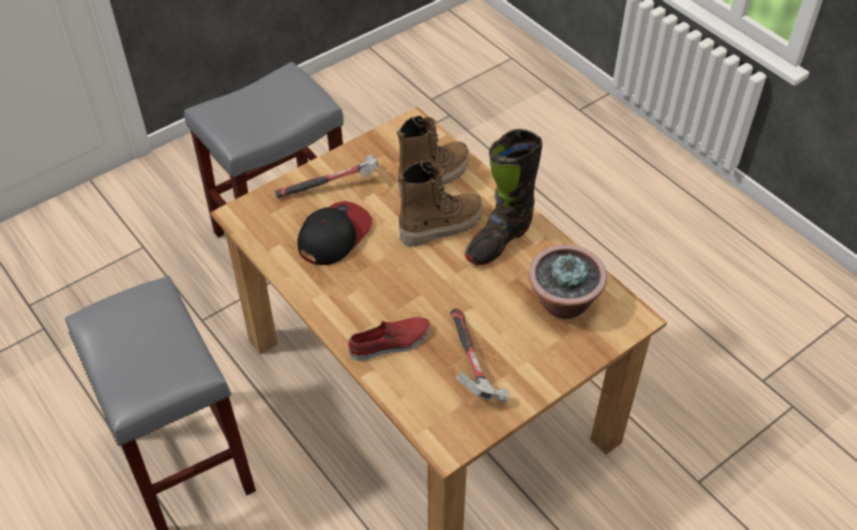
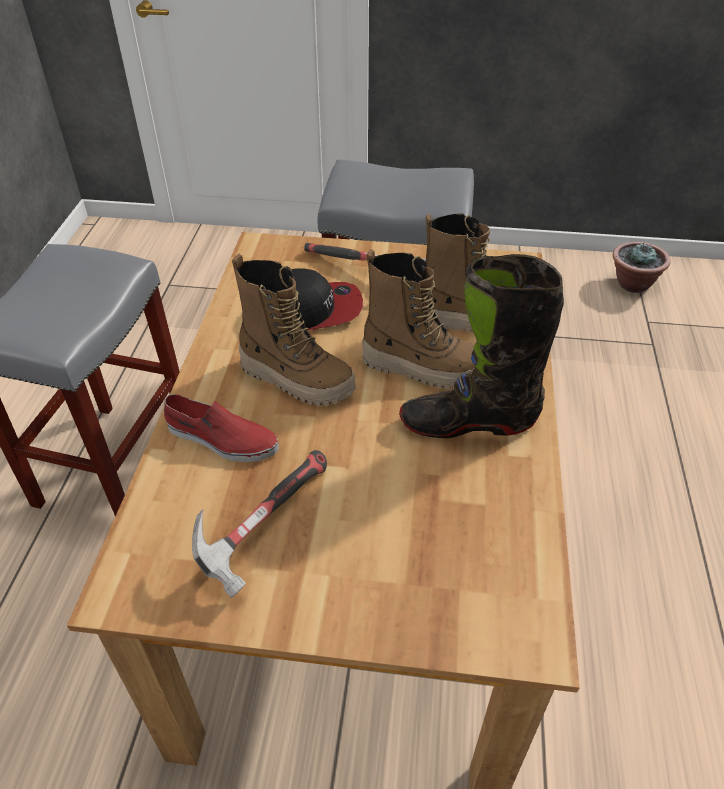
camera: 45 degrees right, 5 degrees down
(384, 282) = (297, 379): none -> boot
(563, 303) = (458, 545): potted plant -> potted plant (632, 284)

